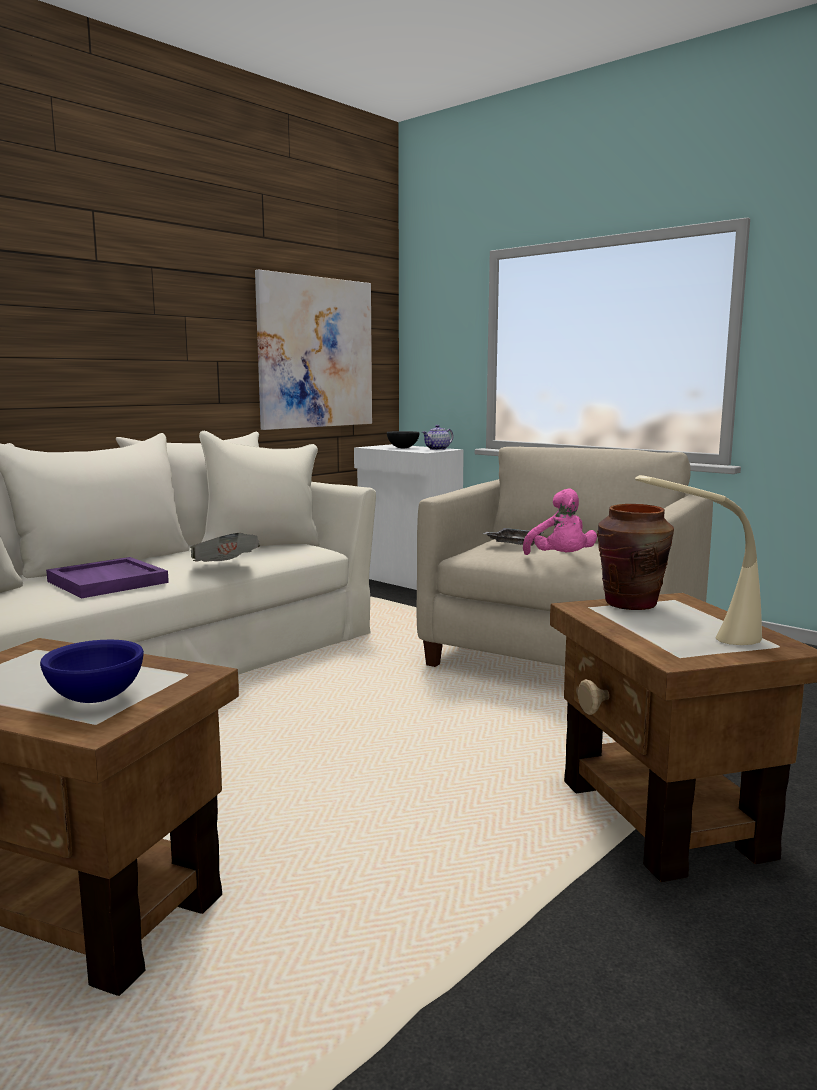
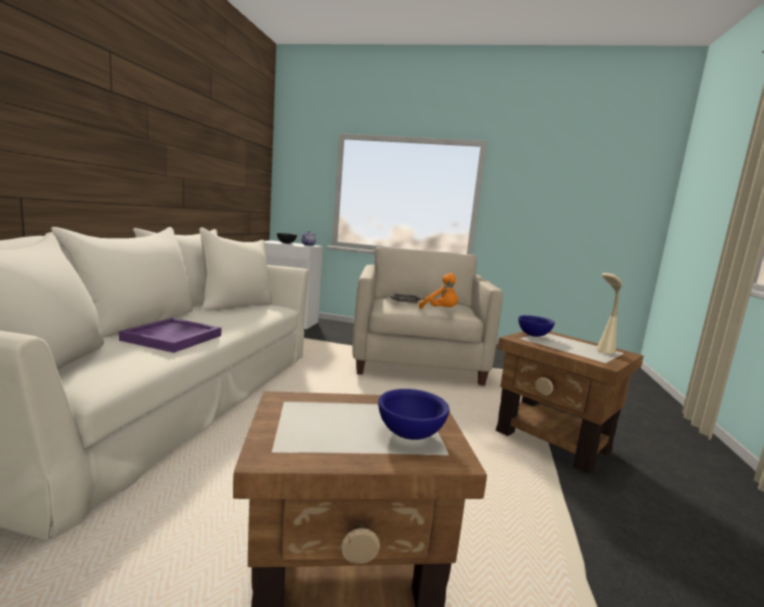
camera: 30 degrees left, 0 degrees up
(225, 568) = (243, 322): newspaper -> none
(316, 353) = (234, 180): picture -> none
(560, 559) = (441, 311): pink plush toy -> orange plush toy
(631, 604) = (533, 335): brown vase -> blue bowl

